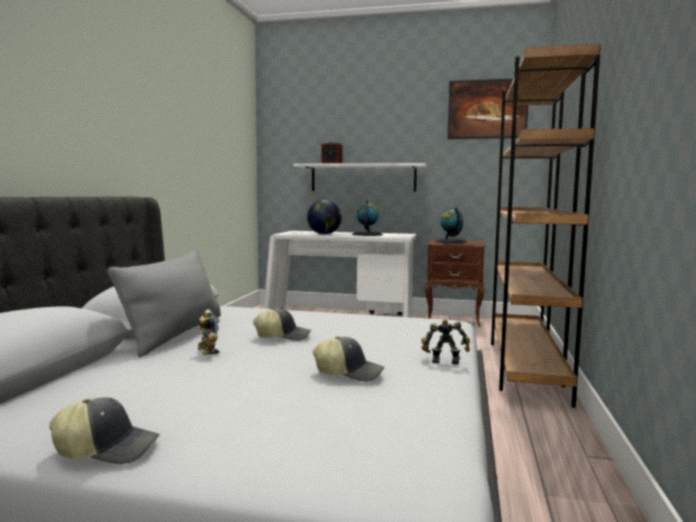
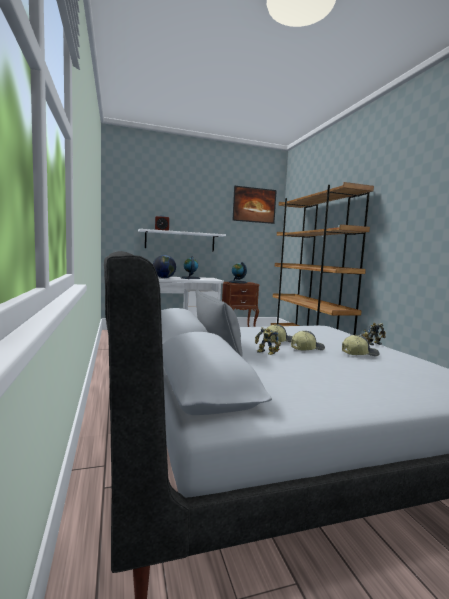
camera: 30 degrees left, 0 degrees up
(108, 448) = (369, 402): cap -> cap (306, 348)

